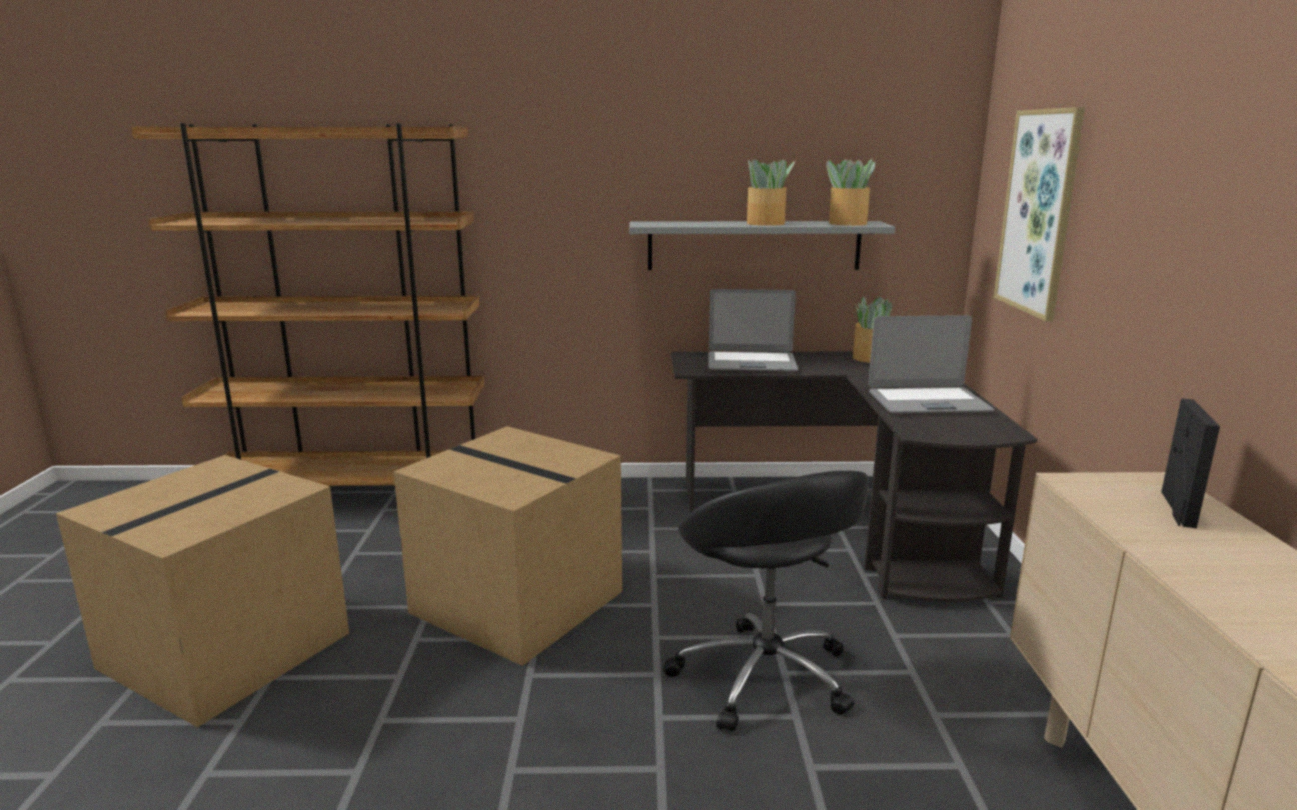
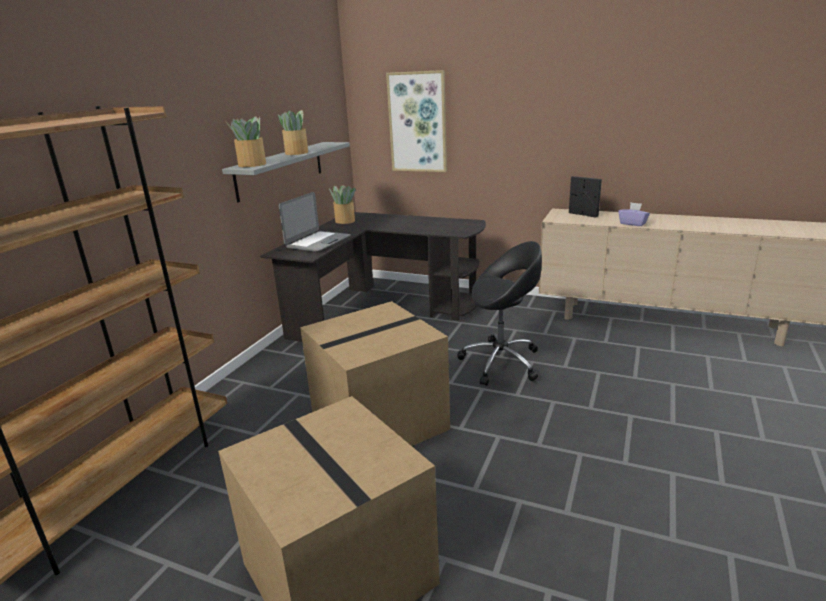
camera: 65 degrees left, 5 degrees up
(847, 223) = (324, 145): potted plant -> potted plant (251, 164)
(927, 402) = (424, 224): laptop -> none
(1201, 578) = (633, 223): none -> purple tissue box

